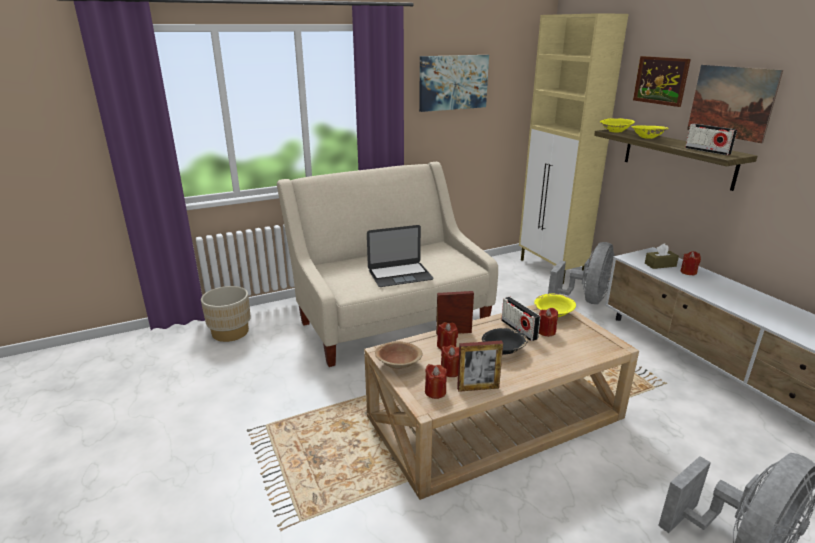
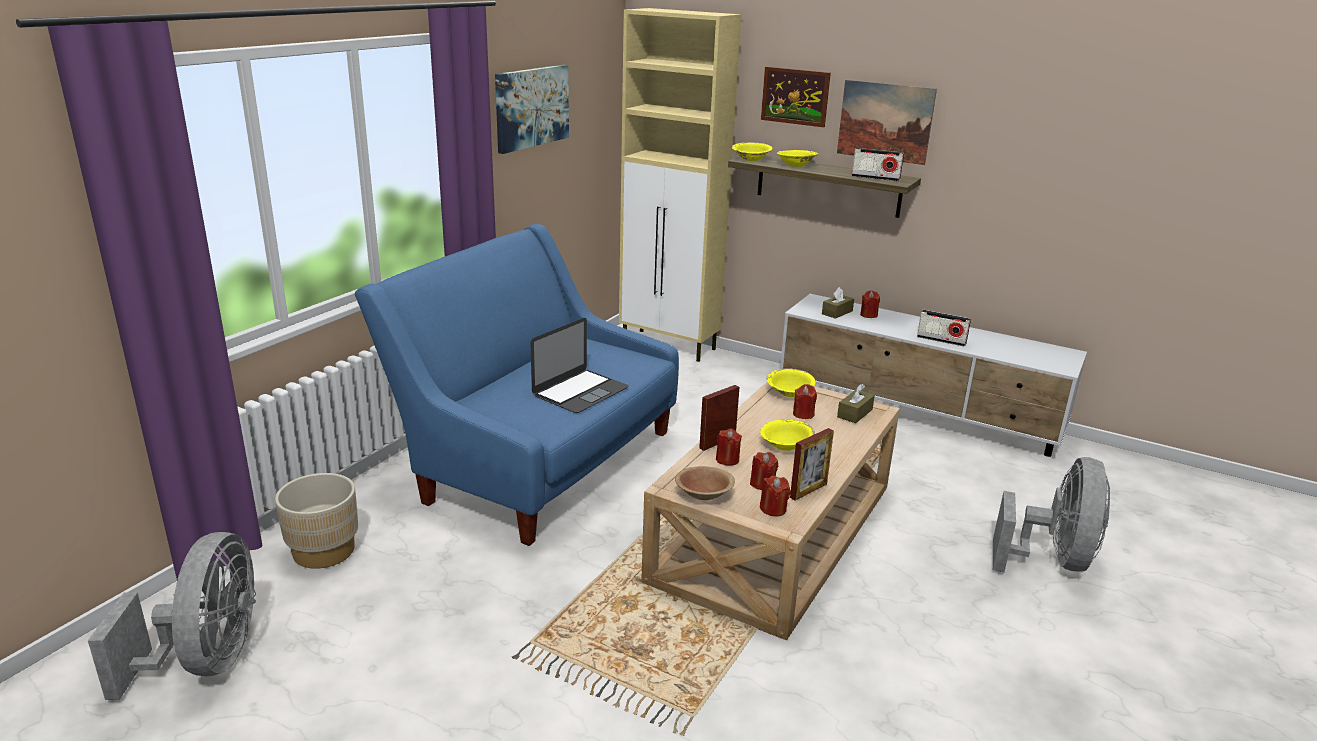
camera: 35 degrees left, 0 degrees up
(389, 318) = (538, 460): beige sofa -> blue sofa
(503, 350) = (785, 445): black bowl -> yellow bowl
(519, 329) = (777, 419): radio -> radio (941, 340)
(585, 300) = (741, 374): grey fan -> grey fan (207, 660)
(591, 343) = (854, 413): none -> brown tissue box

